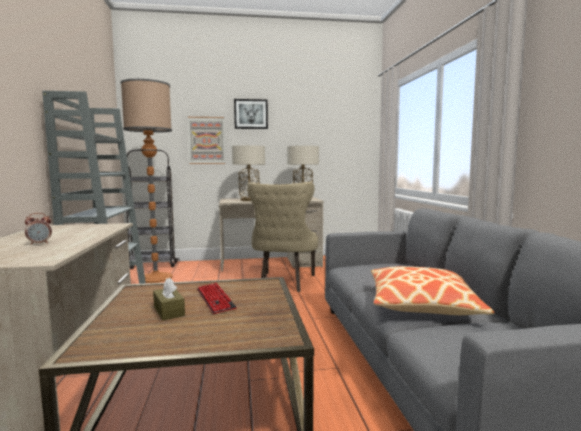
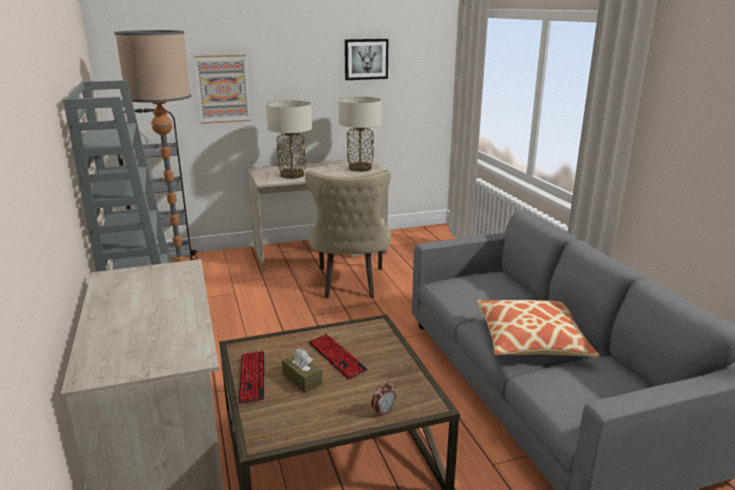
camera: 10 degrees left, 15 degrees up
(39, 244) = (151, 322): alarm clock -> alarm clock (383, 411)
(124, 307) = (252, 377): none -> keyboard
(251, 114) = (283, 48): picture -> picture (366, 59)

